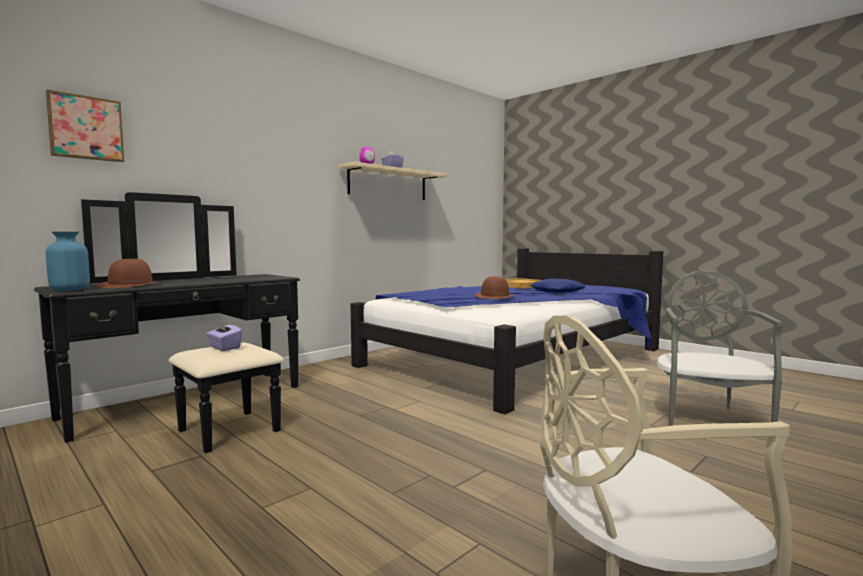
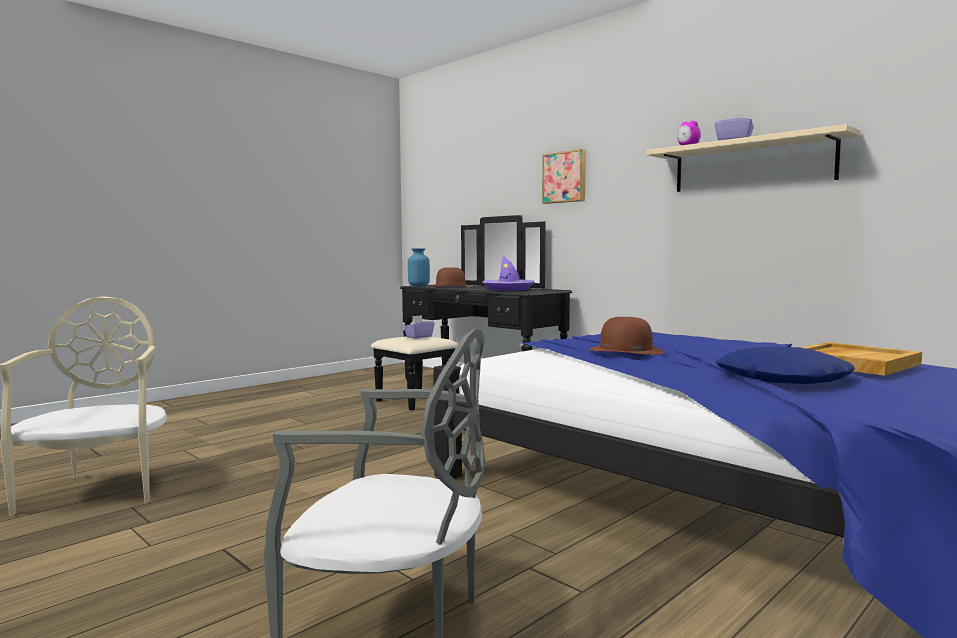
camera: 90 degrees right, 0 degrees up
(86, 128) = (471, 174): picture -> picture (565, 177)
(235, 278) = (508, 289): none -> purple hat

